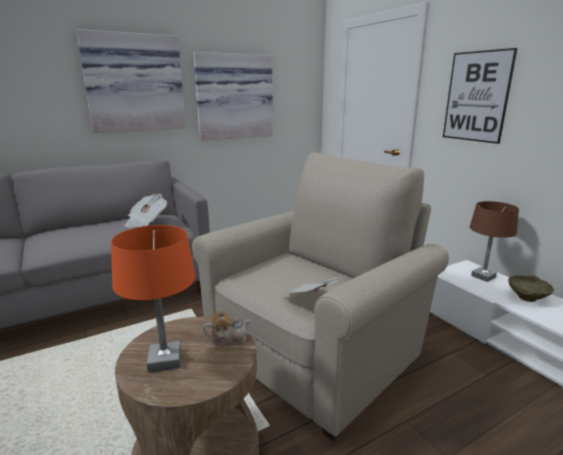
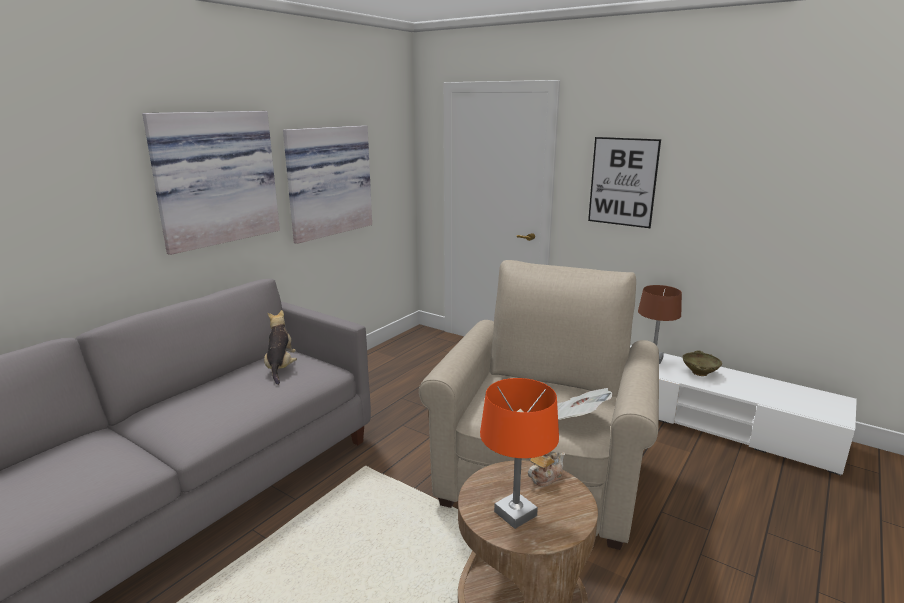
camera: 25 degrees left, 0 degrees up
(146, 222) = (281, 367): newspaper -> plush toy

